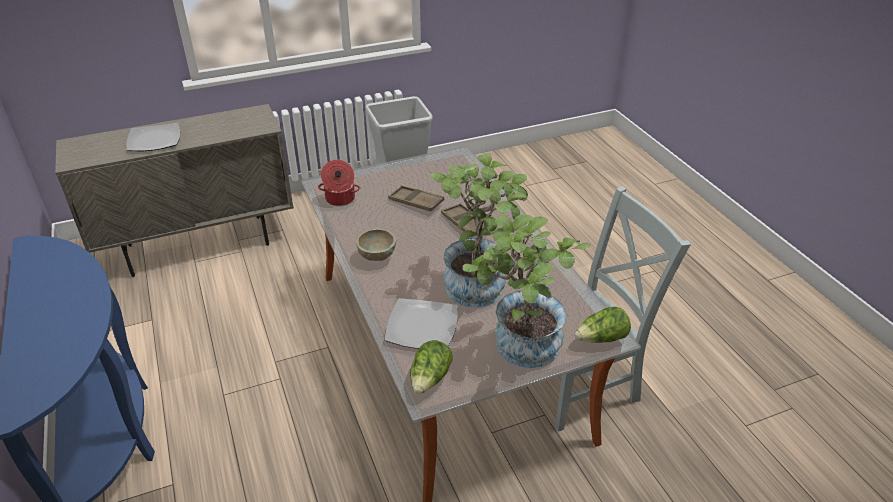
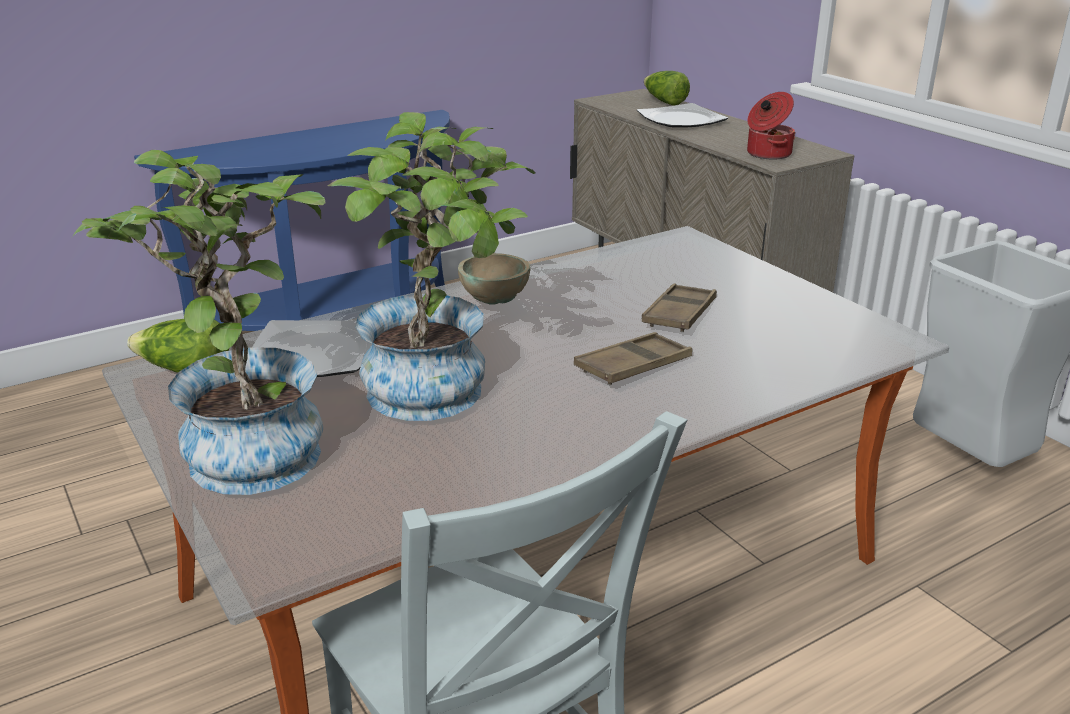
camera: 80 degrees right, 10 degrees down
(340, 199) = (647, 256): cooking pot -> cooking pot (767, 154)
(601, 339) = (262, 552): lettuce -> lettuce (664, 101)

